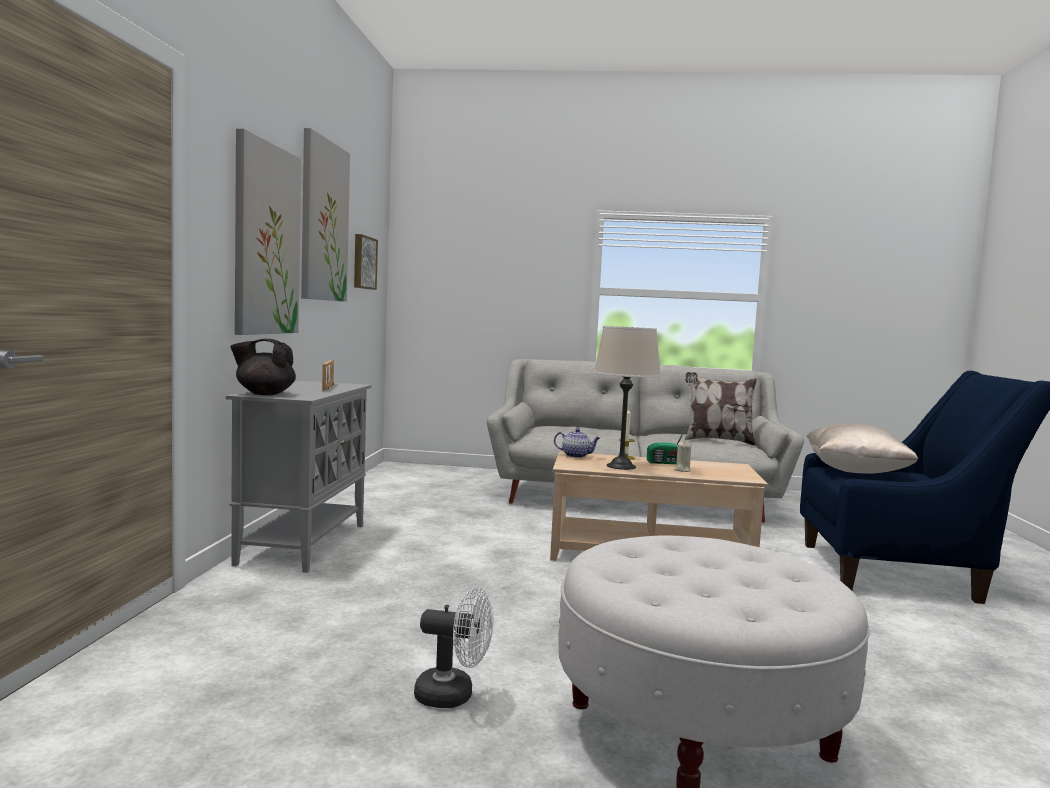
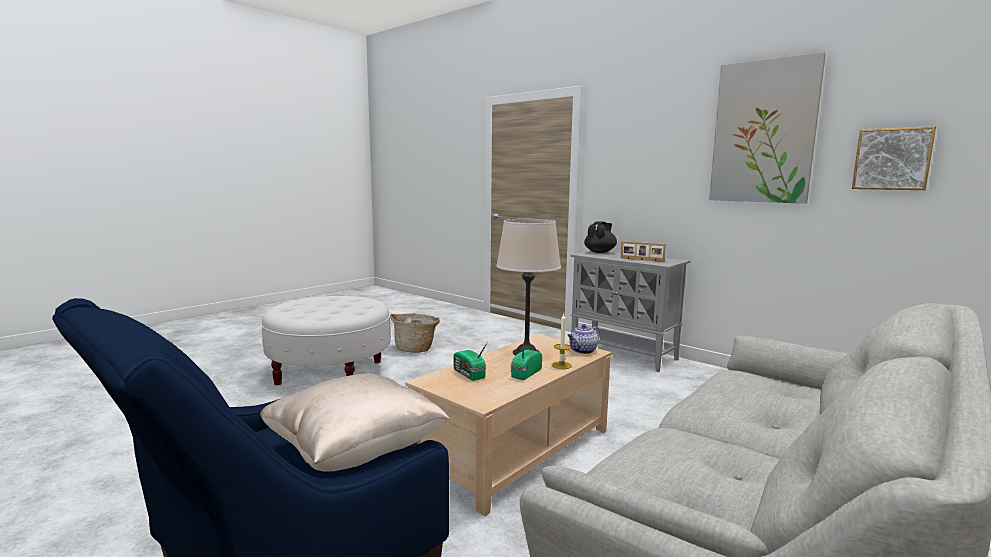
camera: 125 degrees right, 5 degrees up
(266, 240) = (657, 162): picture -> none
(453, 696) = (415, 349): white fan -> basket
(682, 470) = (489, 368): beige candle -> none
(708, 472) = (468, 374): none -> radio
(717, 441) = (667, 477): pillow -> none

